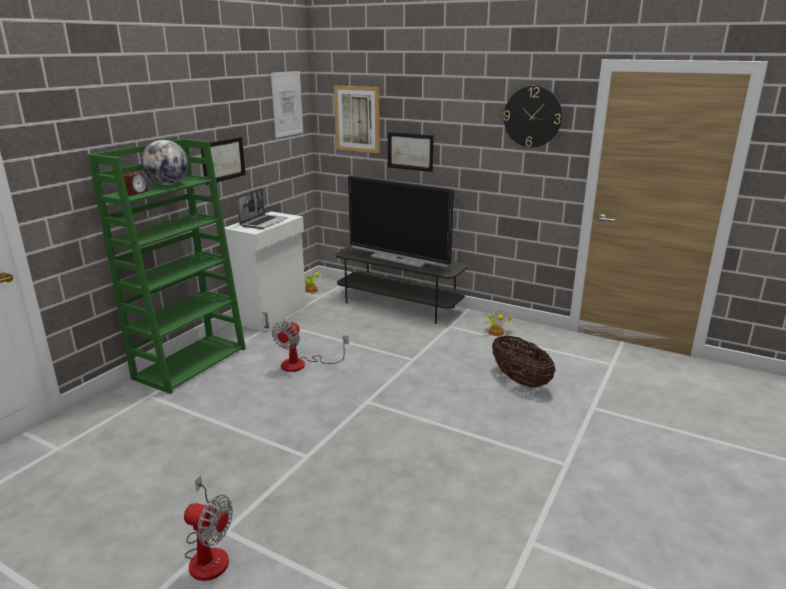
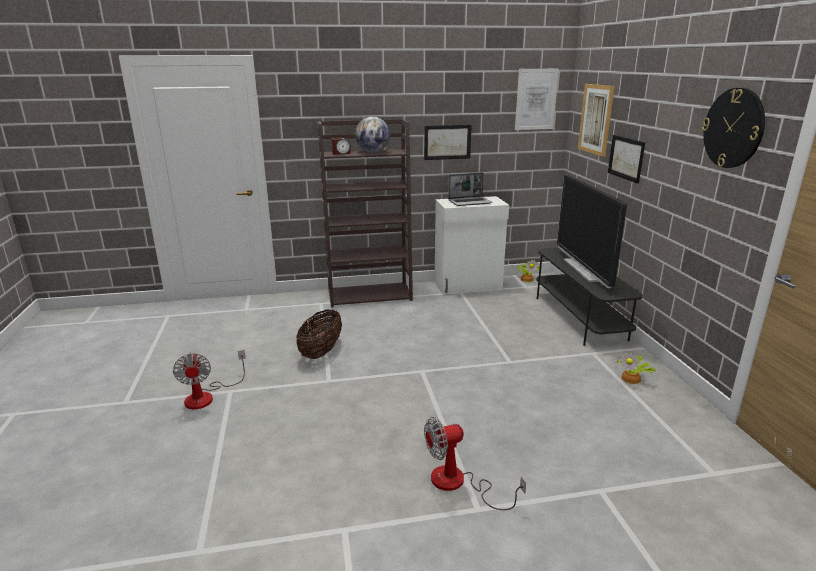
camera: 50 degrees right, 0 degrees up
(191, 362) = (370, 295): green bookcase -> brown bookcase
(302, 364) = (427, 326): fan -> fan (458, 483)
(520, 380) = (572, 426): basket -> basket (321, 351)

